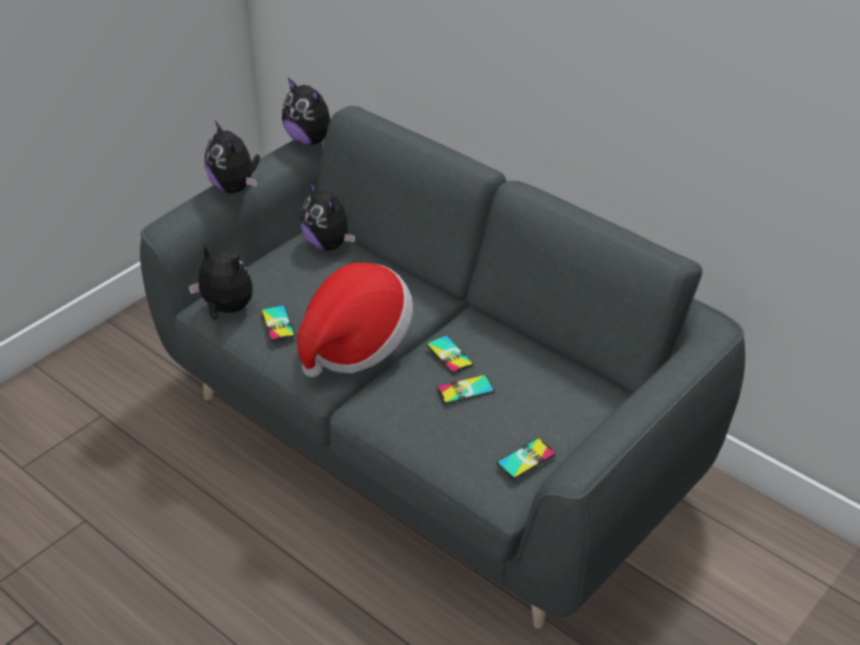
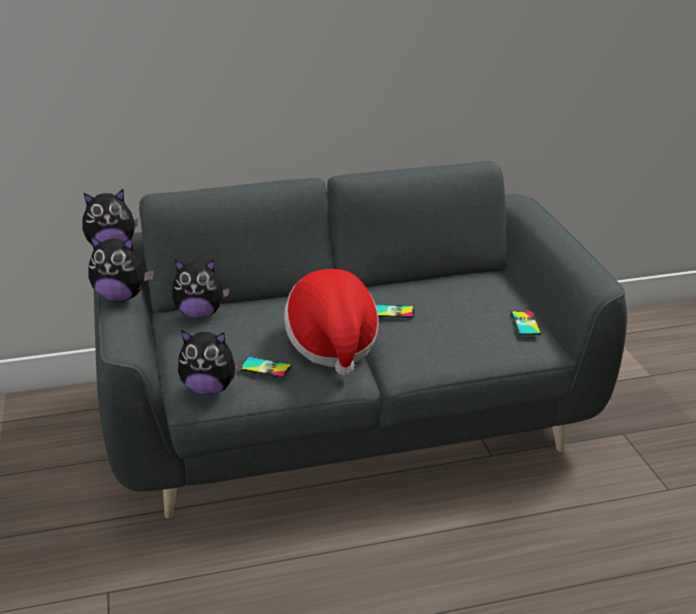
camera: 55 degrees left, 10 degrees down
(225, 310) = (209, 389): plush toy -> plush toy turned 150 degrees counterclockwise
(465, 390) = (436, 319): phone -> none

